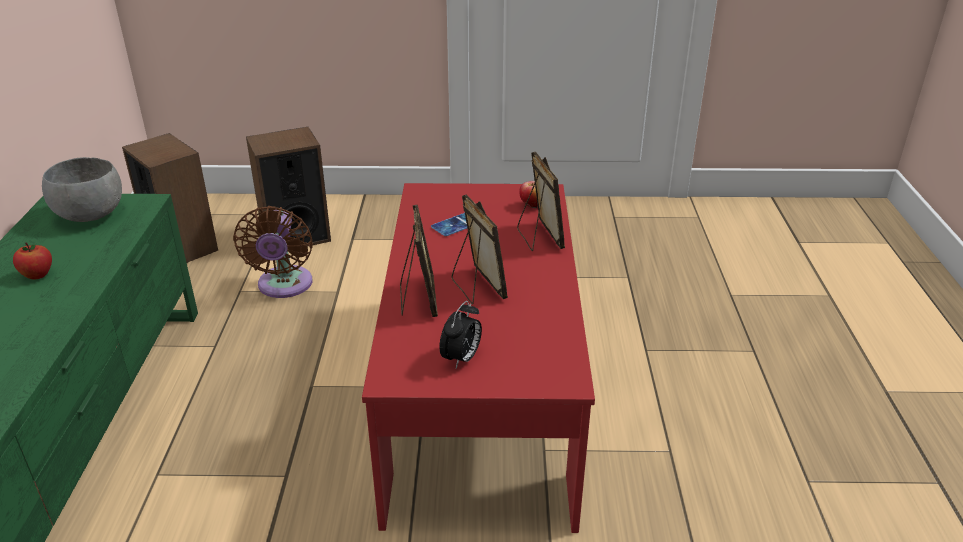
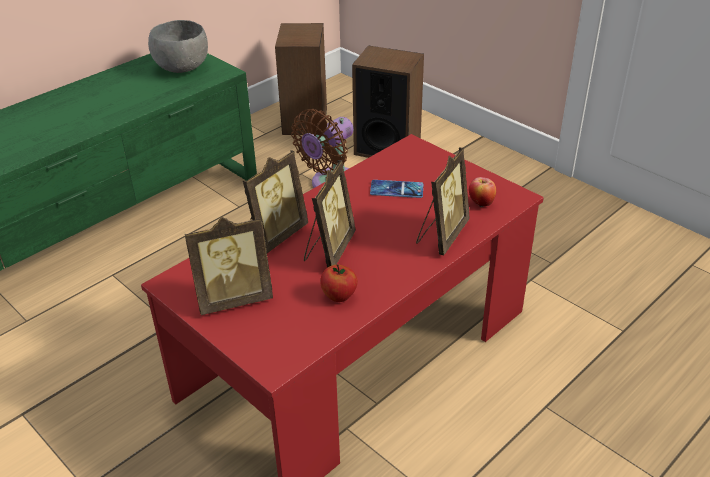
camera: 45 degrees right, 5 degrees up
(38, 275) = (104, 98): apple -> apple (339, 296)
(461, 359) = (234, 298): alarm clock -> picture frame

